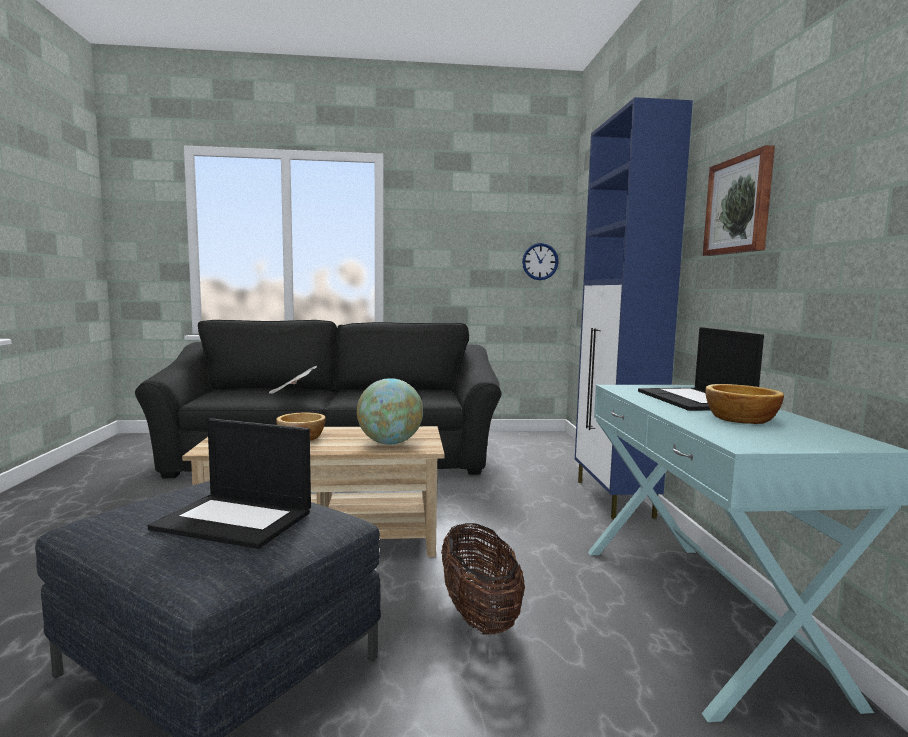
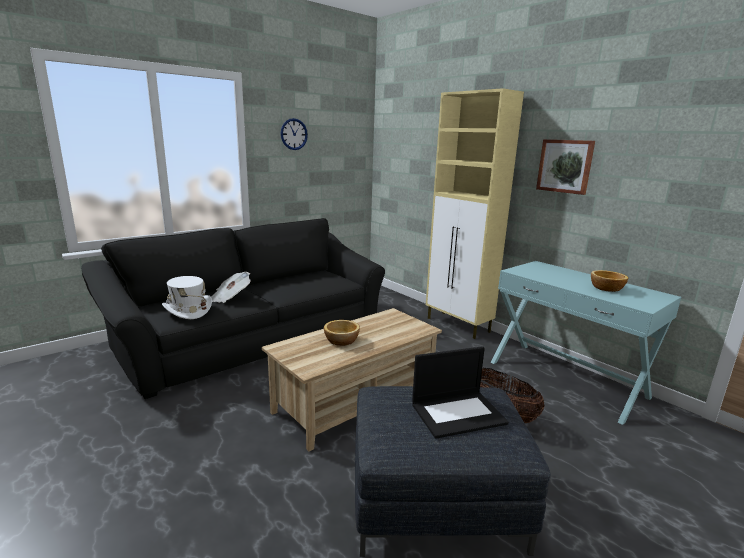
camera: 35 degrees left, 10 degrees up
(234, 395) = (188, 310): none -> white hat
(390, 443) = (399, 330): globe -> none
(540, 261) = (354, 163): wall clock -> wall clock (294, 134)
(614, 499) = (458, 325): blue cabinet -> beige cabinet
(695, 400) = (563, 276): laptop -> none

